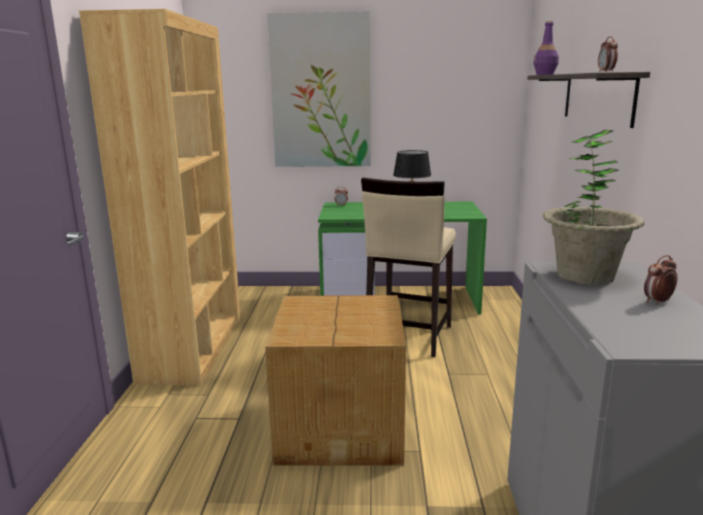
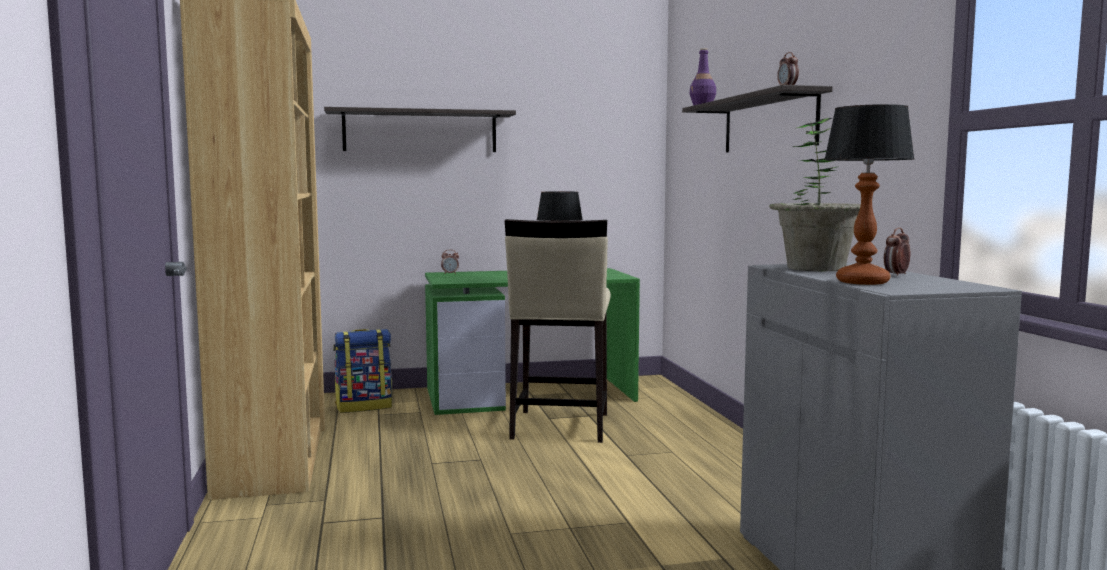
camera: 15 degrees left, 10 degrees down
(275, 302) = (364, 406): none -> backpack
(321, 92) = (420, 131): picture -> shelf
(342, 426) = (523, 510): cardboard box -> none
(609, 318) = (863, 282): none -> table lamp

